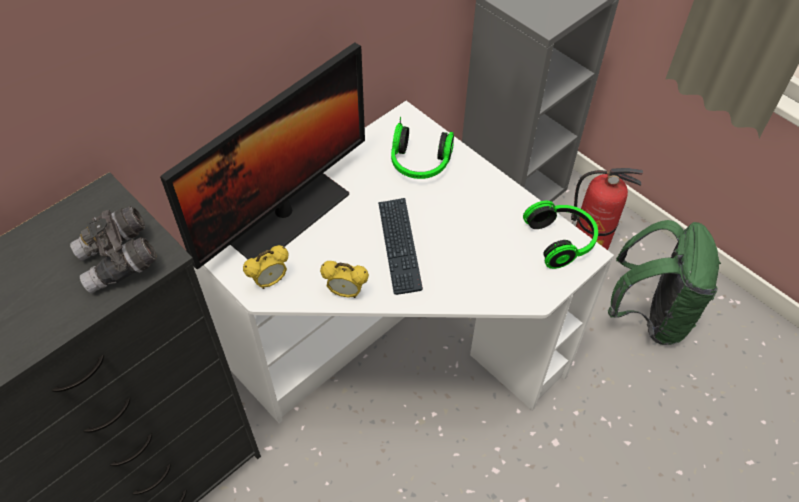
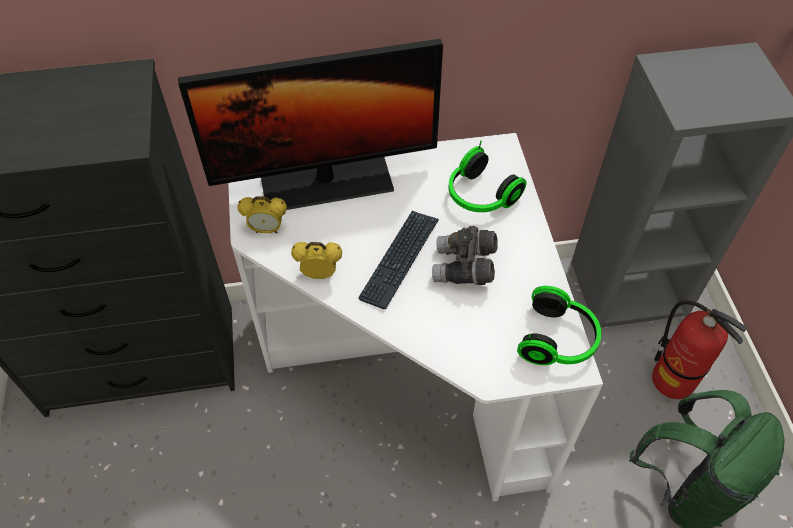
camera: 35 degrees right, 0 degrees up
(119, 262) = (95, 132): grey binoculars -> grey binoculars (464, 268)
(346, 292) = (319, 274): alarm clock -> alarm clock turned 135 degrees clockwise

